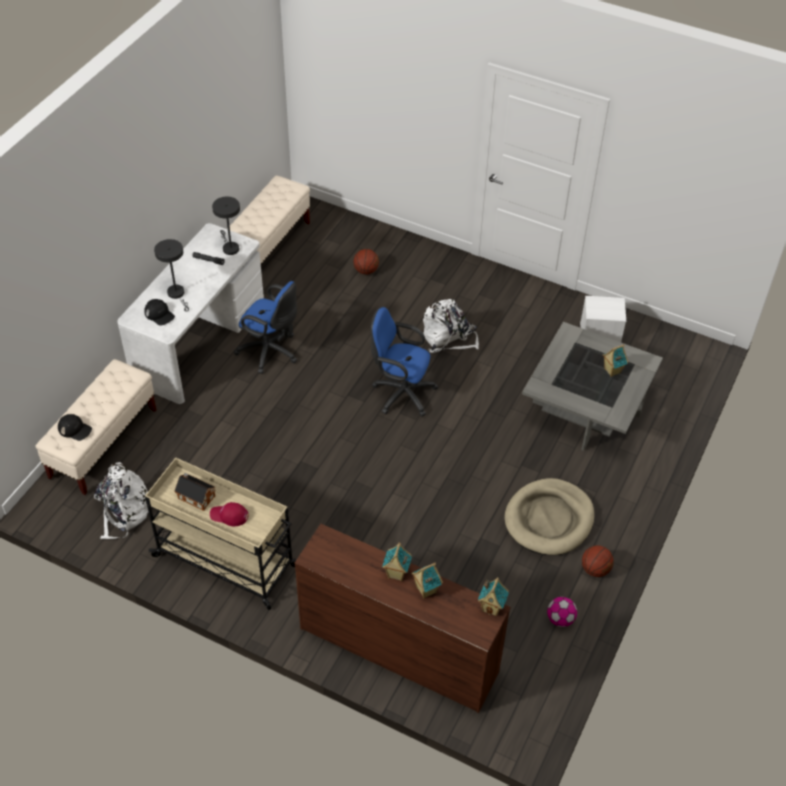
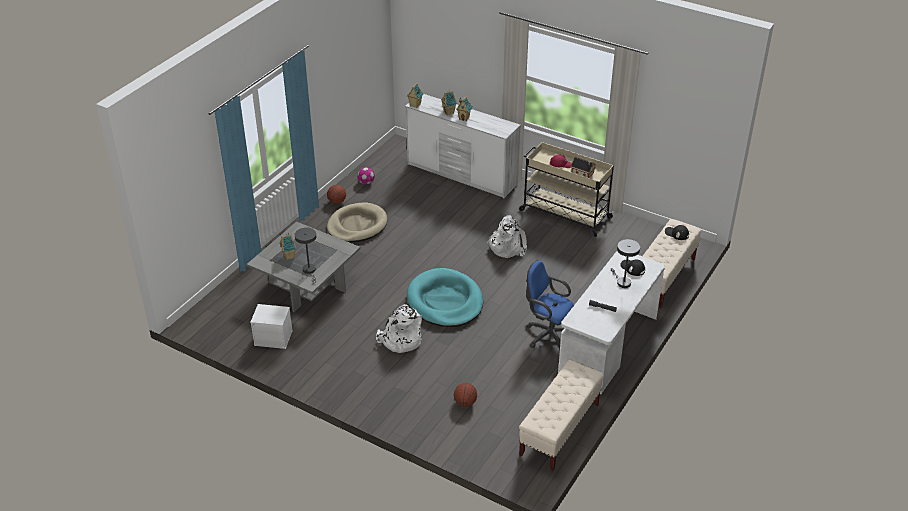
camera: 175 degrees left, 10 degrees down
(124, 512) = (636, 240): white backpack -> white backpack (507, 247)
(229, 247) = (586, 318): grey table lamp -> grey table lamp (310, 271)
(398, 649) = (461, 175): brown dresser -> white dresser
(400, 393) = (445, 301): blue office chair -> turquoise dog bed

